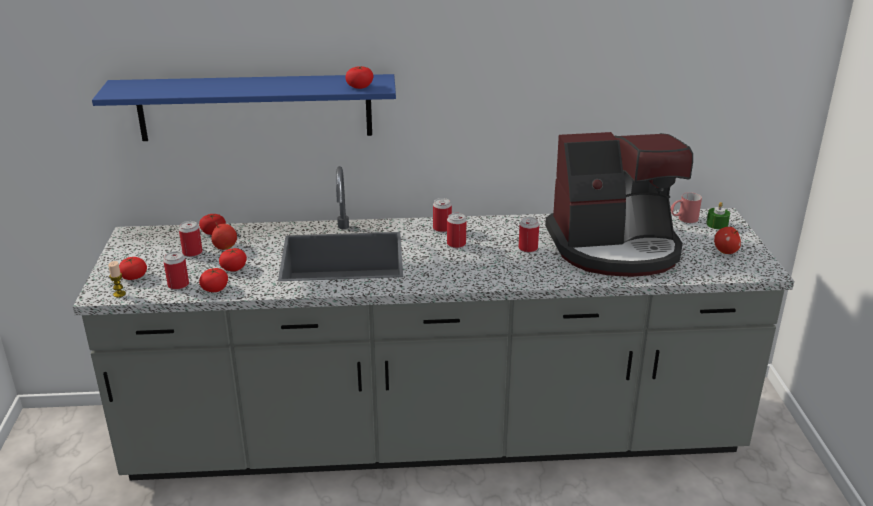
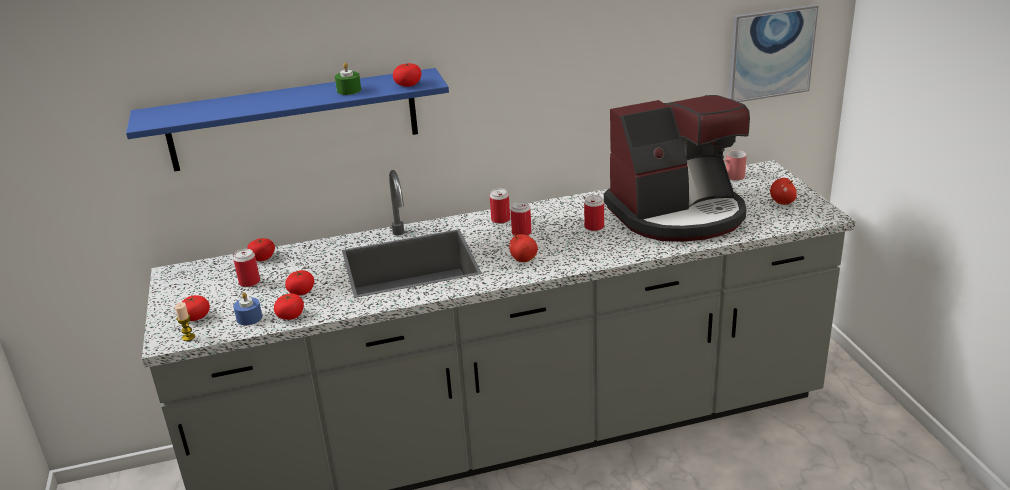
camera: 10 degrees left, 0 degrees up
(178, 285) = (249, 318): can -> blue candle
(225, 247) = (282, 272): apple -> apple (523, 259)
(717, 224) = (763, 178): green candle -> green candle (349, 90)
(741, 99) = (770, 53): none -> picture

